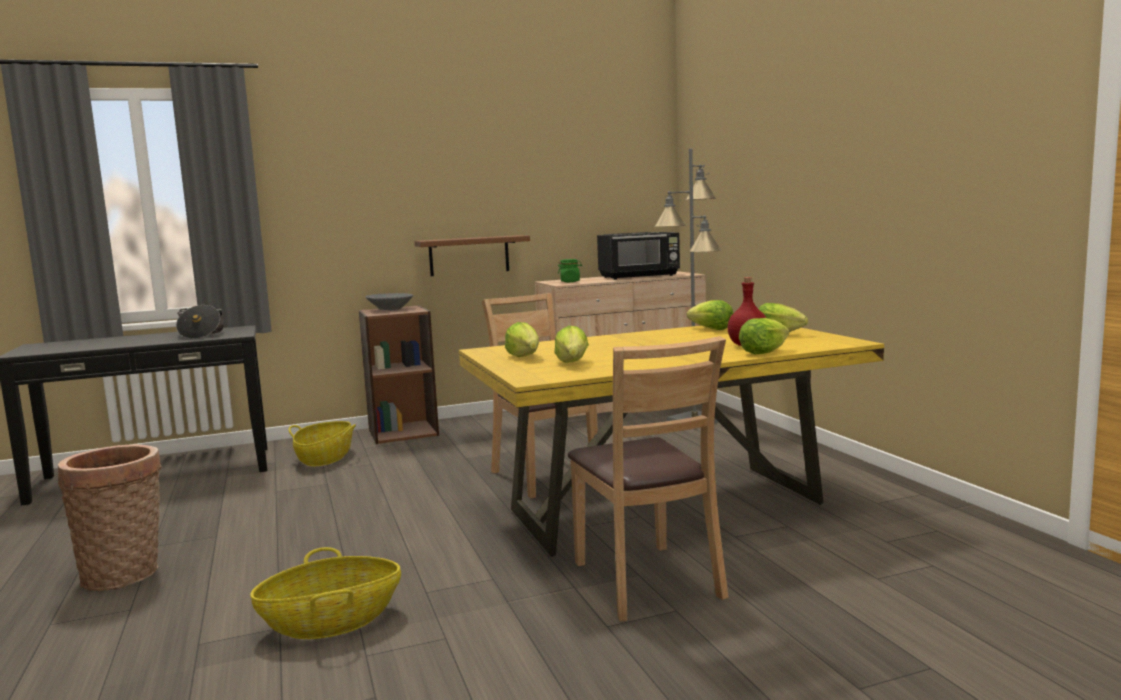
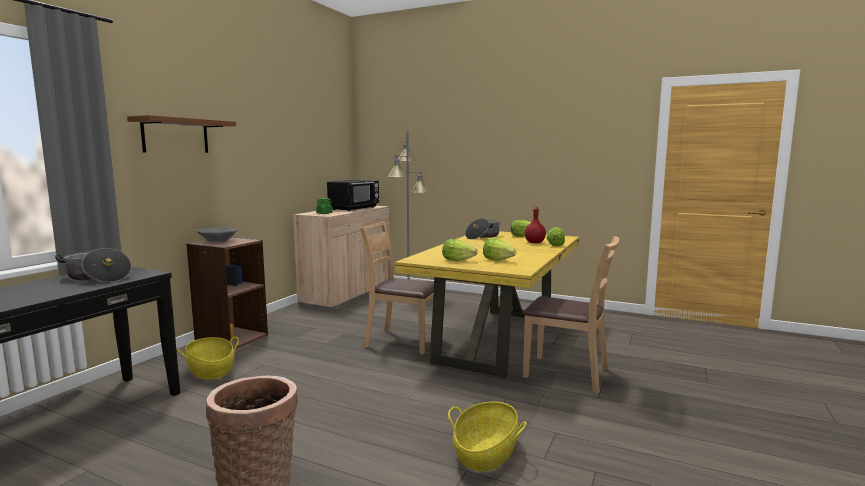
camera: 45 degrees left, 0 degrees up
(469, 255) = (255, 196): brown shelf -> brown shelf (175, 136)
(712, 329) = (482, 236): lettuce -> cooking pot

